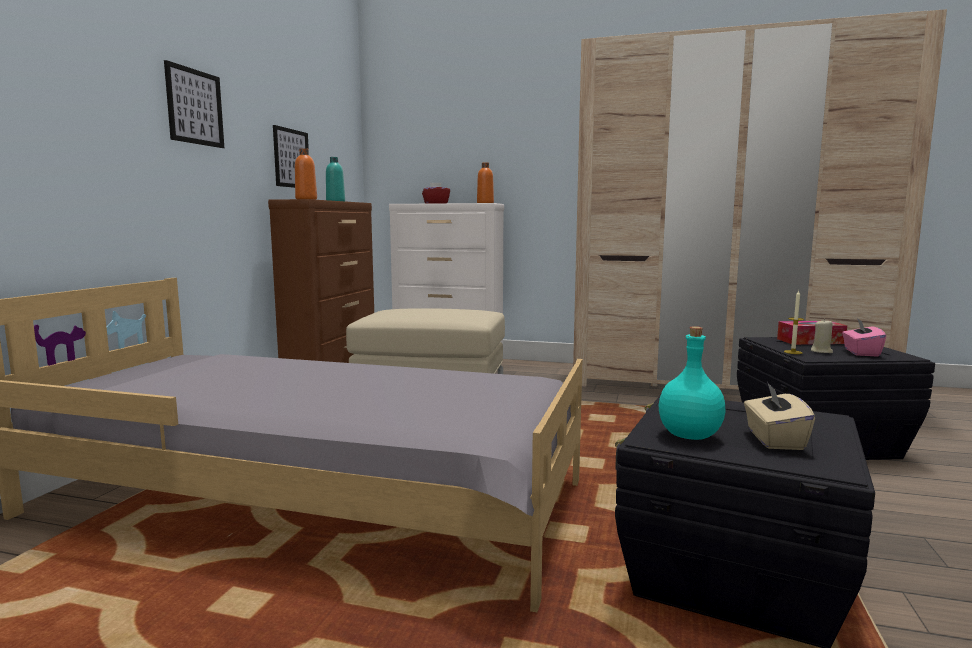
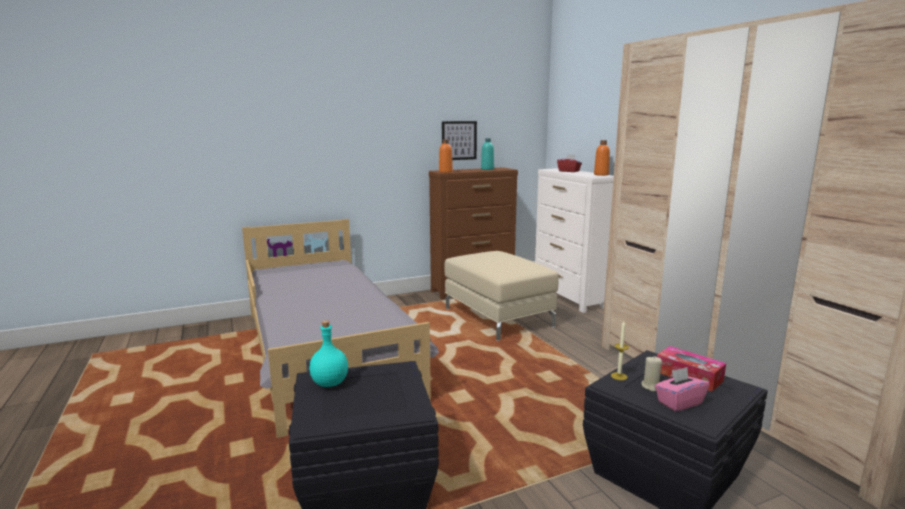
camera: 50 degrees right, 5 degrees up
(194, 107) = (374, 122): picture -> none
(774, 439) = (347, 404): beige tissue box -> none

